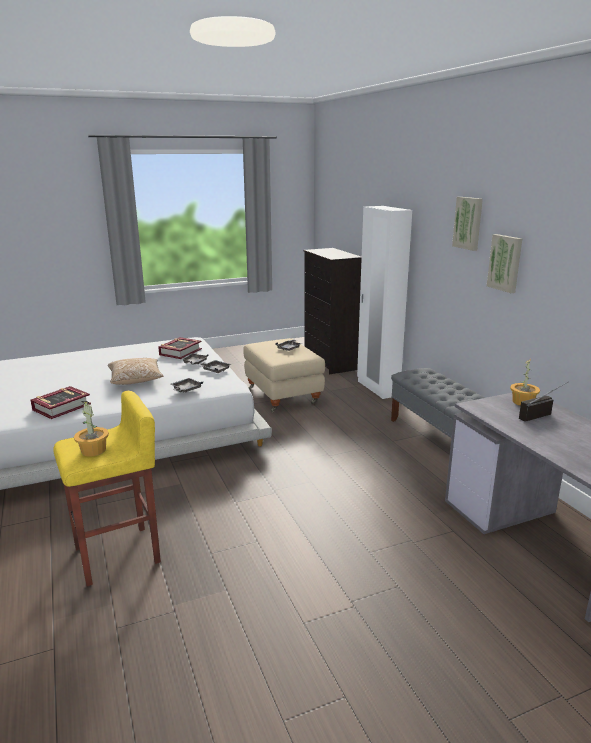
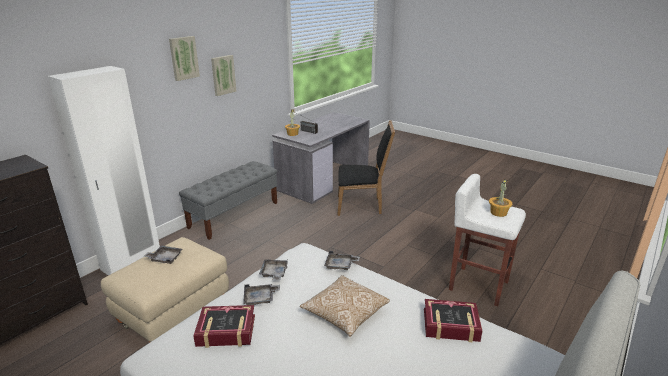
camera: 120 degrees left, 5 degrees up
(119, 555) = (477, 285): yellow stool -> white stool
(410, 547) = (362, 205): none -> black chair

